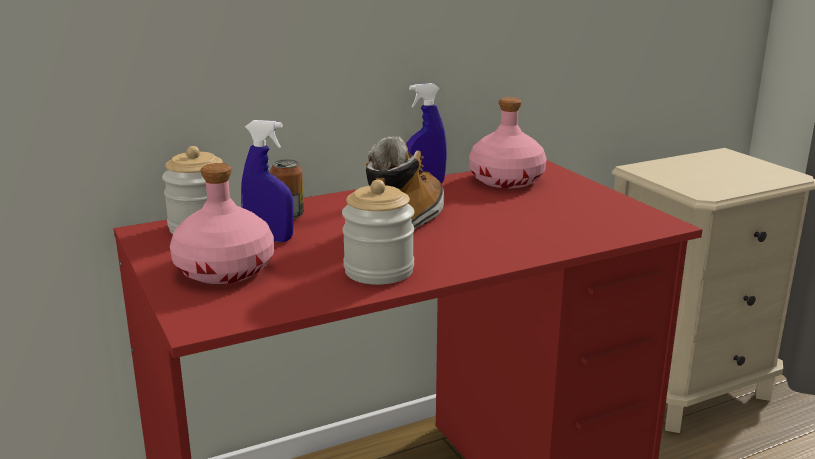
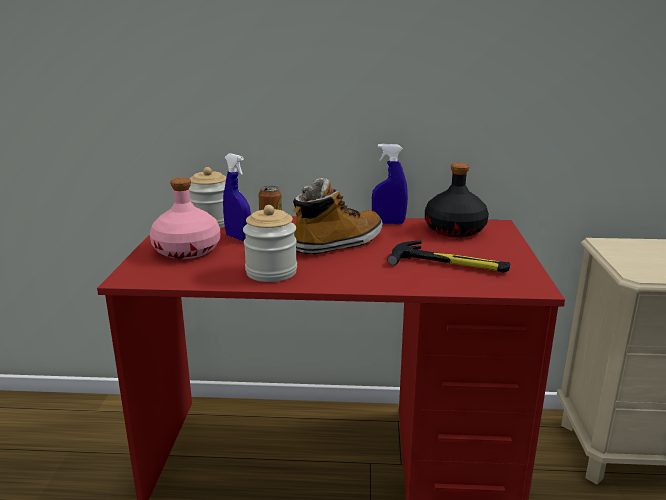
camera: 30 degrees right, 0 degrees up
(506, 180) = (455, 230): pink bottle -> black bottle
(554, 217) = (449, 263): none -> hammer

